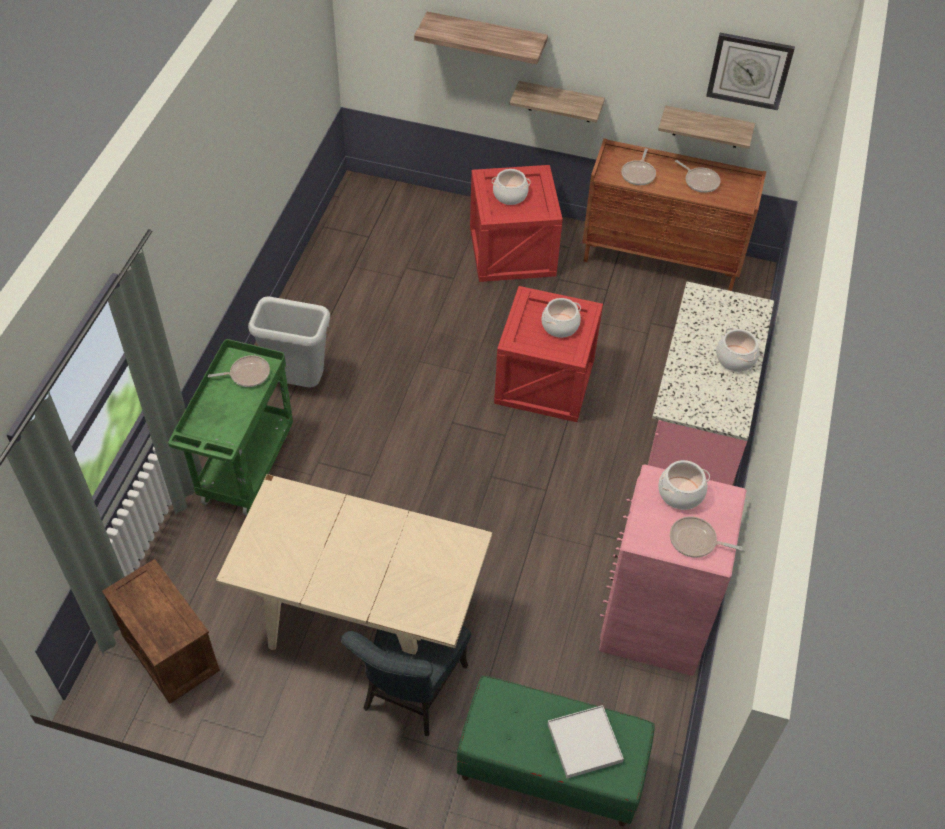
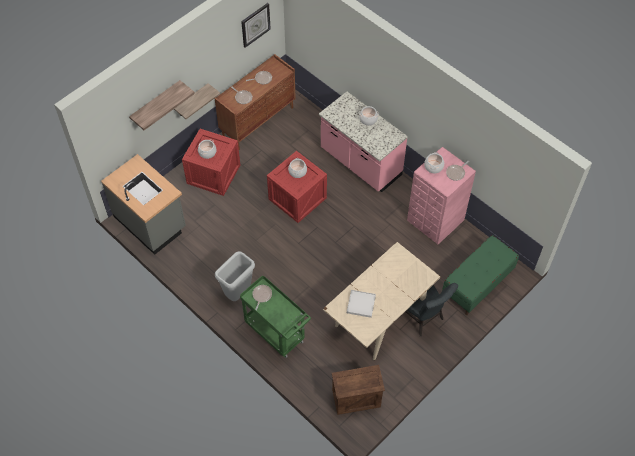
camera: 60 degrees left, 5 degrees up
(367, 218) = (150, 222): none -> grey counter
(584, 742) = (489, 259): white tray -> white tray (361, 304)
(707, 127) = (247, 58): shelf -> none

